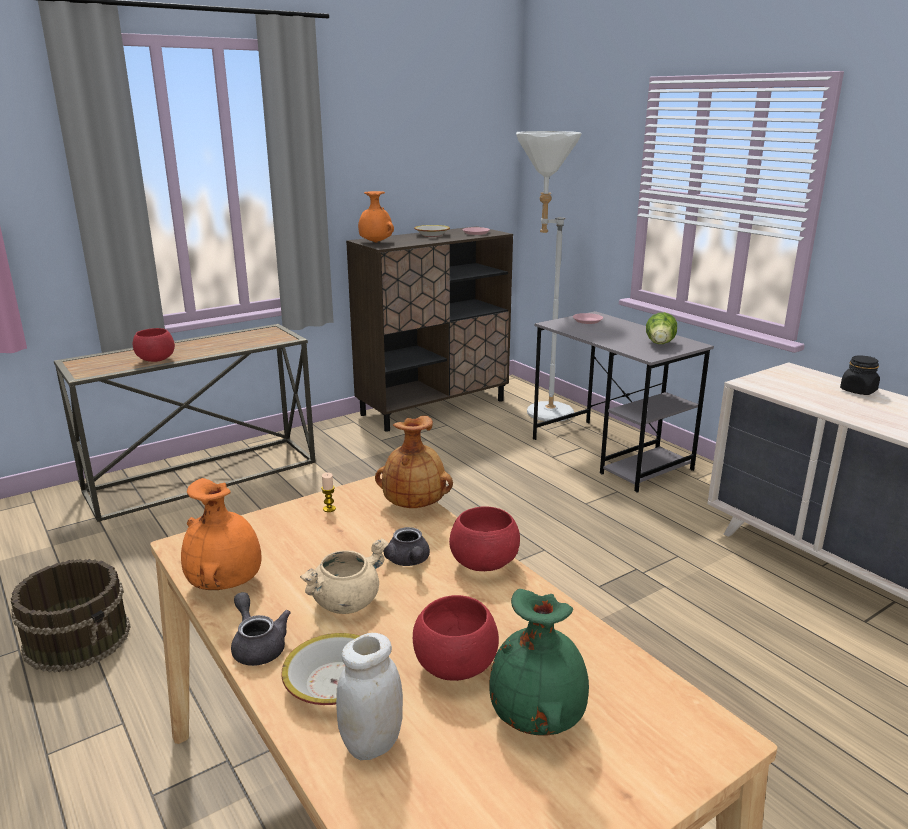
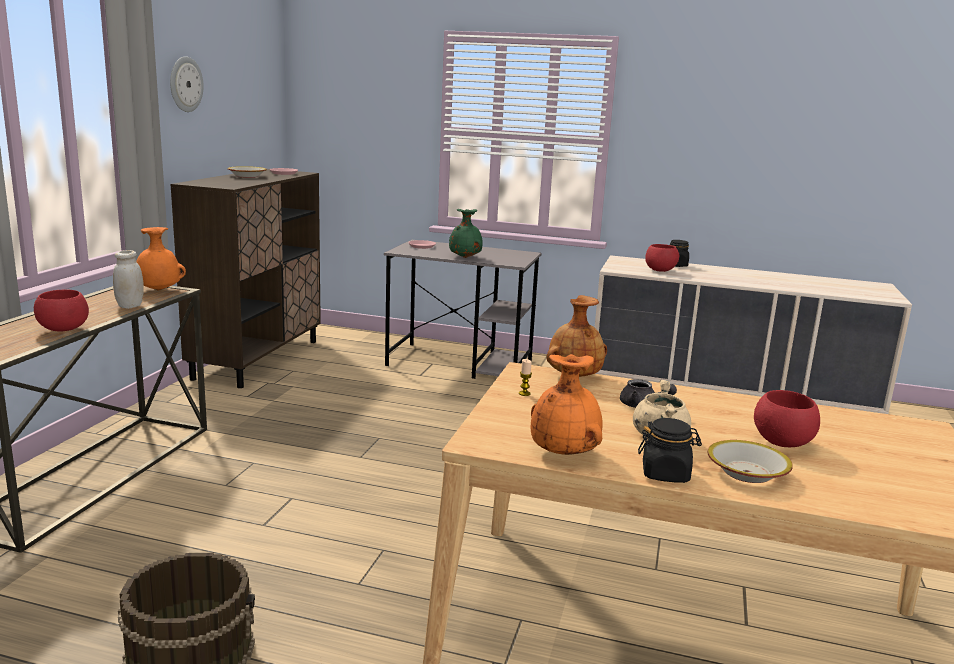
camera: 40 degrees left, 5 degrees down
(257, 645) = (665, 474): grey teapot -> black jar
(372, 149) = (185, 84): none -> wall clock
(372, 744) = (824, 488): white jar -> white jar (130, 306)
(375, 242) = (211, 184): orange vase -> orange vase (159, 290)
(484, 565) = (686, 394): red bowl -> red bowl (660, 271)
(538, 718) = (859, 448): green vase -> green vase (465, 257)
(540, 412) = (361, 344): white floor lamp -> none
(660, 344) = (506, 256): lettuce -> none

